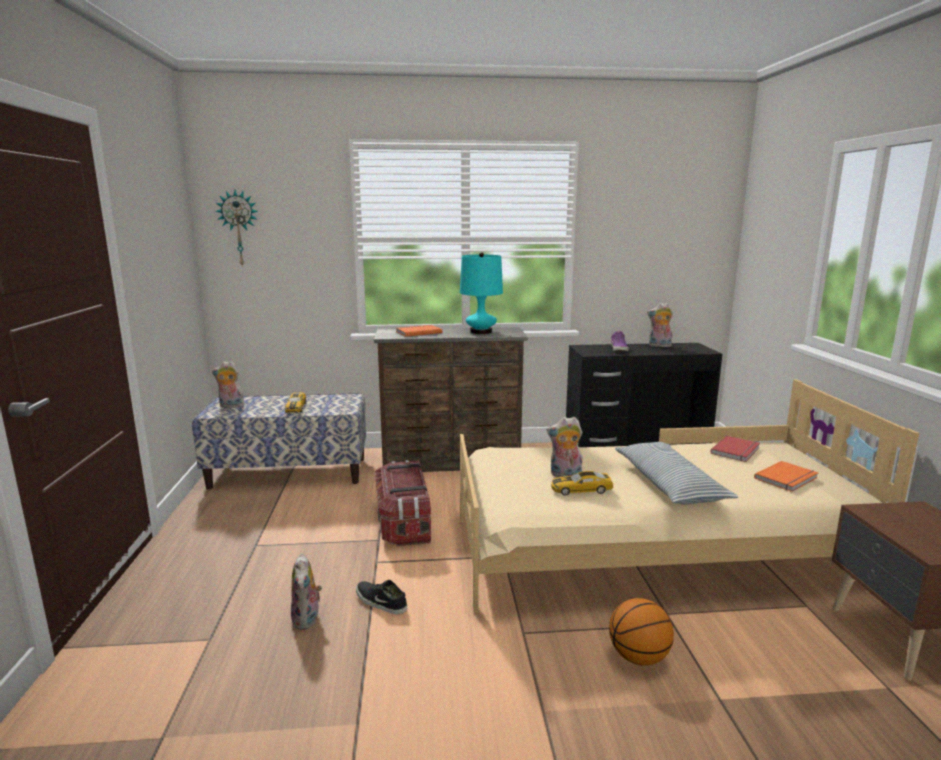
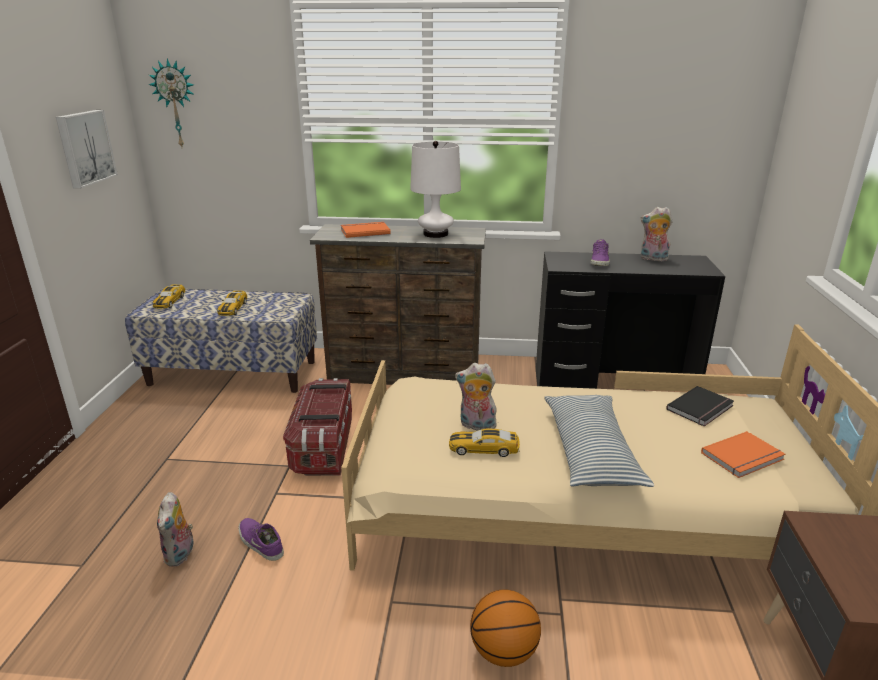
camera: 10 degrees right, 10 degrees up
(166, 261) = (84, 148): none -> picture
(230, 406) = (169, 301): plush toy -> toy car
(380, 602) = (260, 543): black shoe -> purple shoe
(481, 332) = (435, 234): turquoise table lamp -> white table lamp
(737, 451) = (701, 408): red book -> black book

